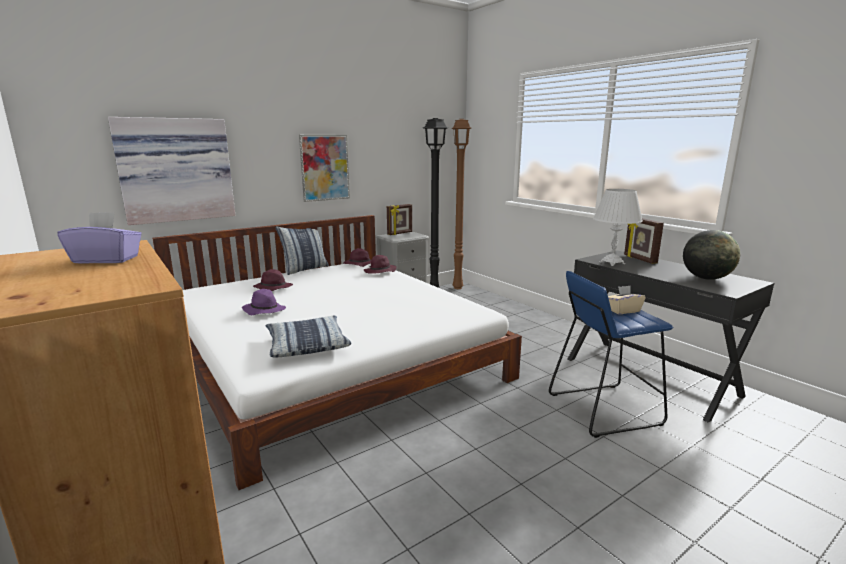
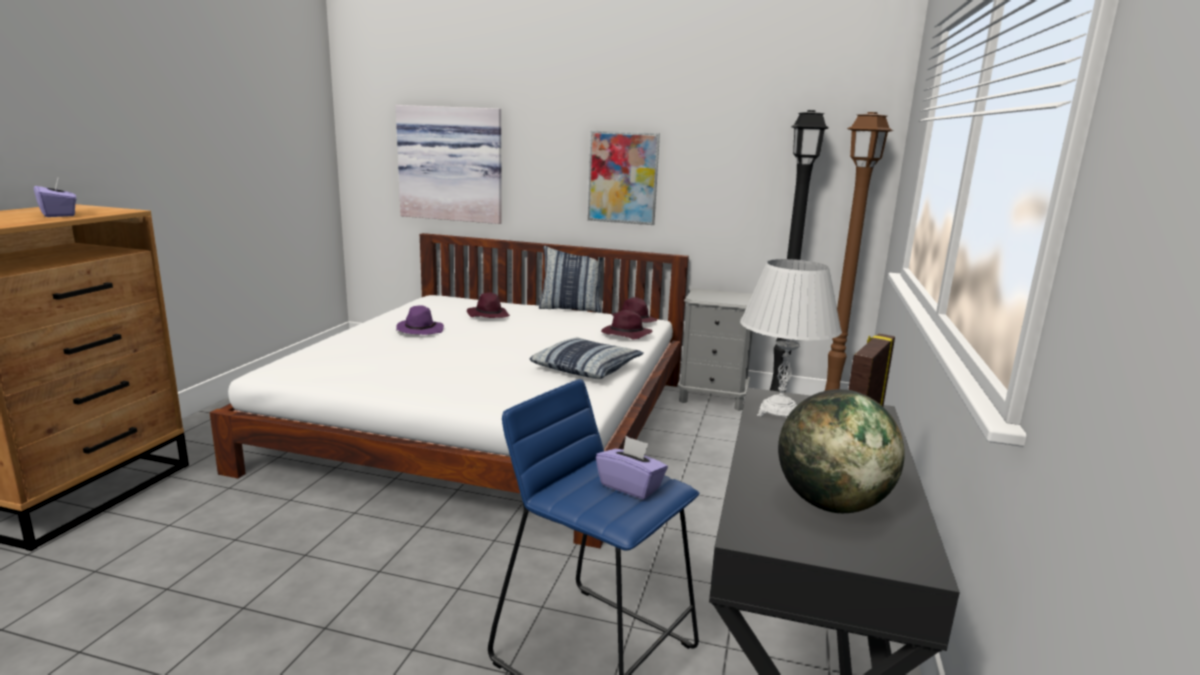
camera: 50 degrees right, 0 degrees up
(307, 345) = (352, 369): pillow -> pillow (587, 368)
(400, 233) = (729, 293): picture frame -> none
(623, 310) = (630, 486): beige tissue box -> purple tissue box

